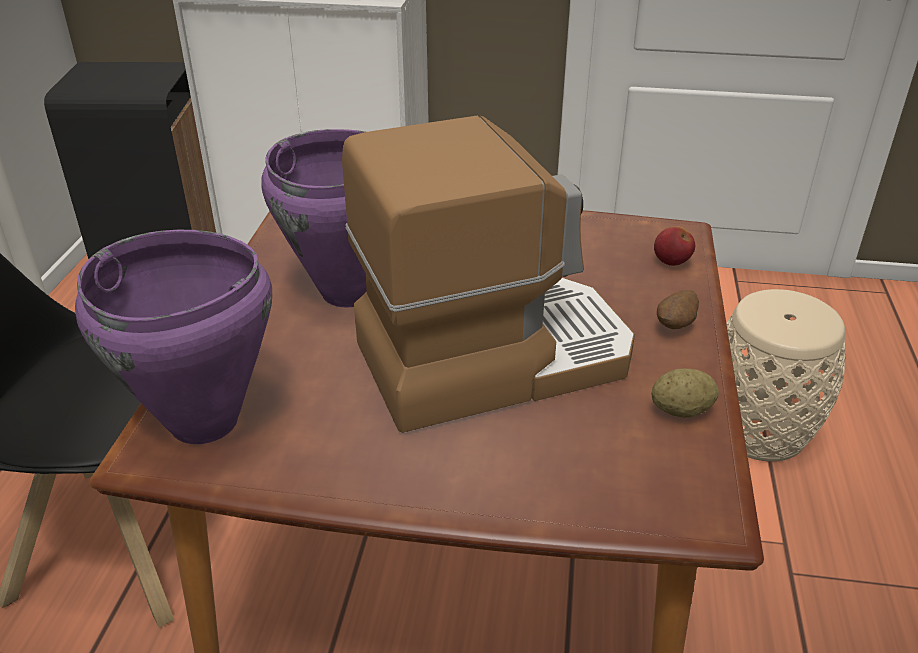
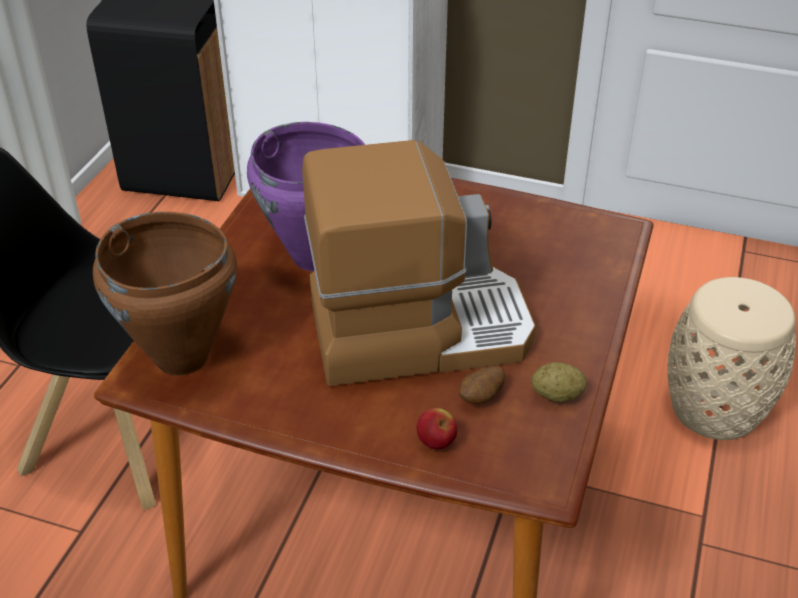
camera: 10 degrees right, 5 degrees up
(204, 422) = (182, 358): purple cooking pot -> brown cooking pot
(671, 262) = (601, 258): apple -> apple (436, 442)
(676, 325) = (581, 319): potato -> potato (481, 397)

